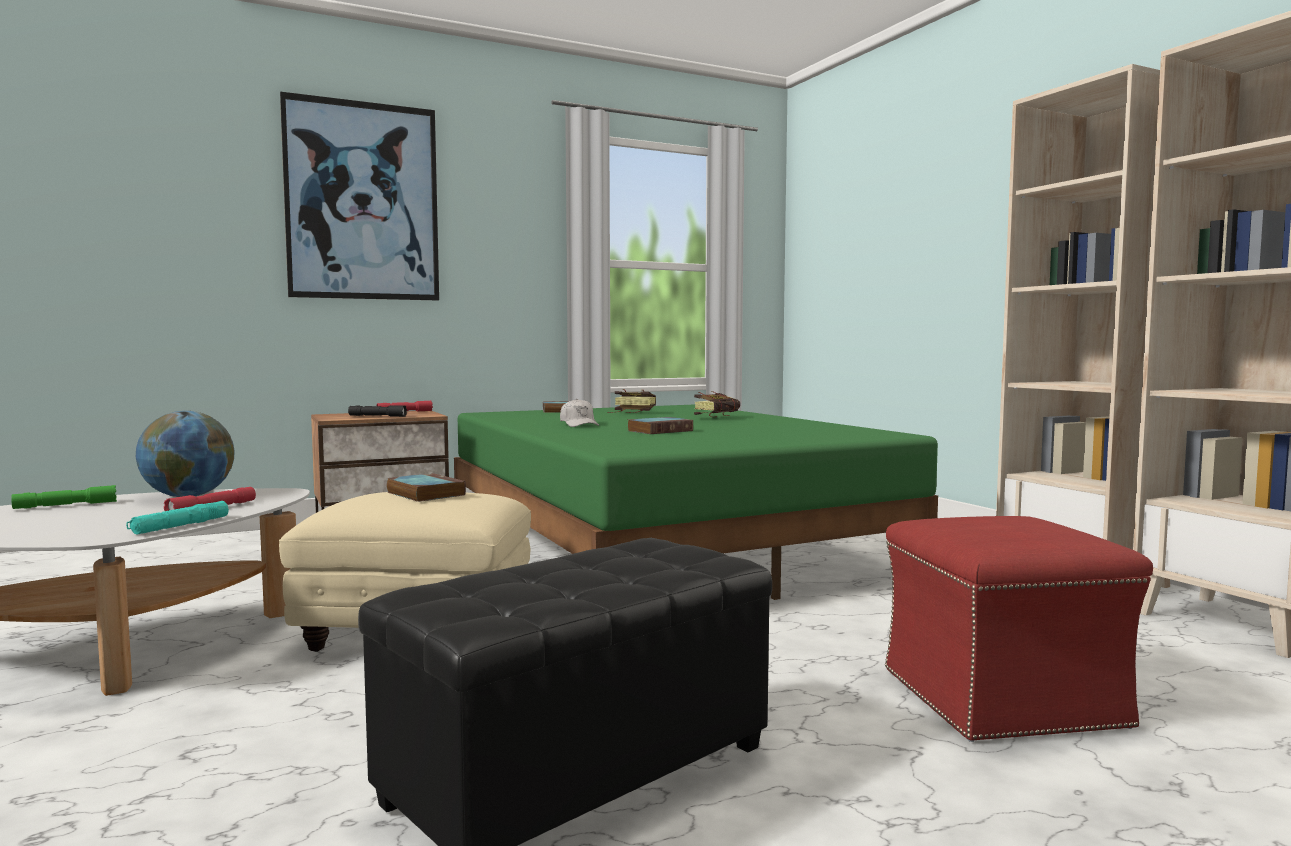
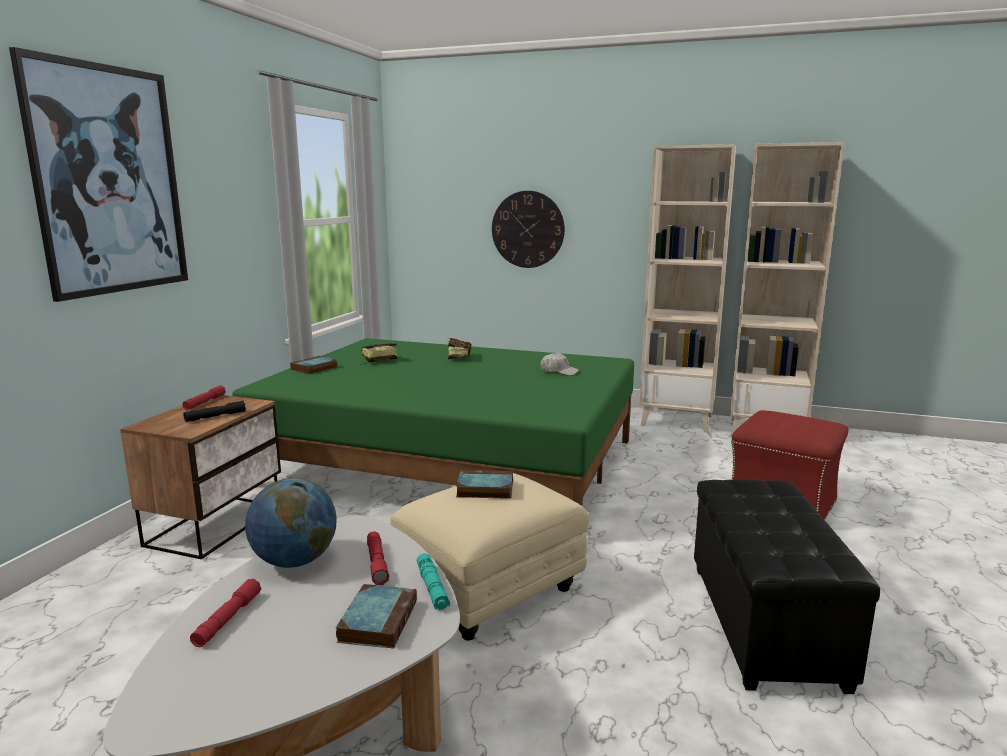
camera: 45 degrees left, 10 degrees up
(66, 505) = (228, 619): green flashlight -> red flashlight
(579, 424) = (410, 388): white cap -> white cap (559, 371)
(660, 430) = (491, 385): book -> book (378, 620)
(916, 270) = (528, 229): none -> wall clock

